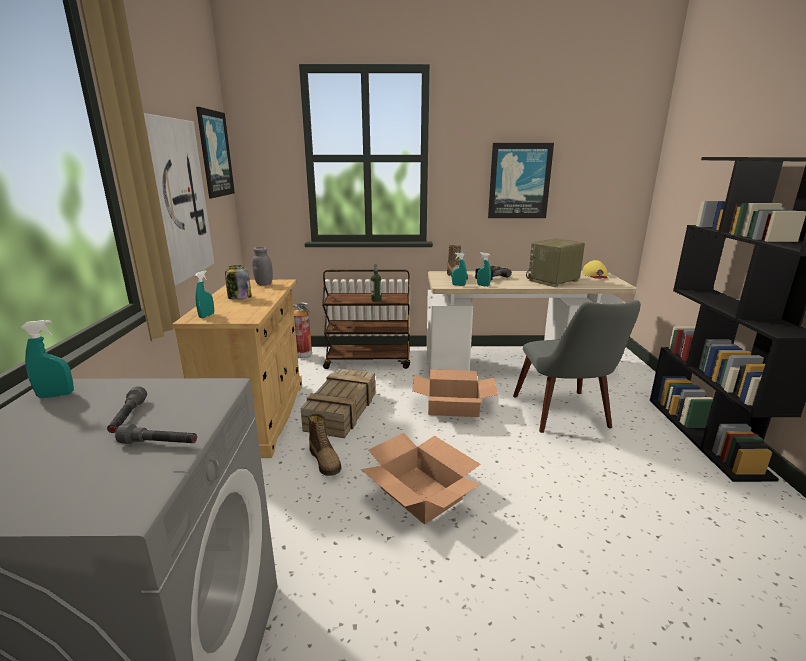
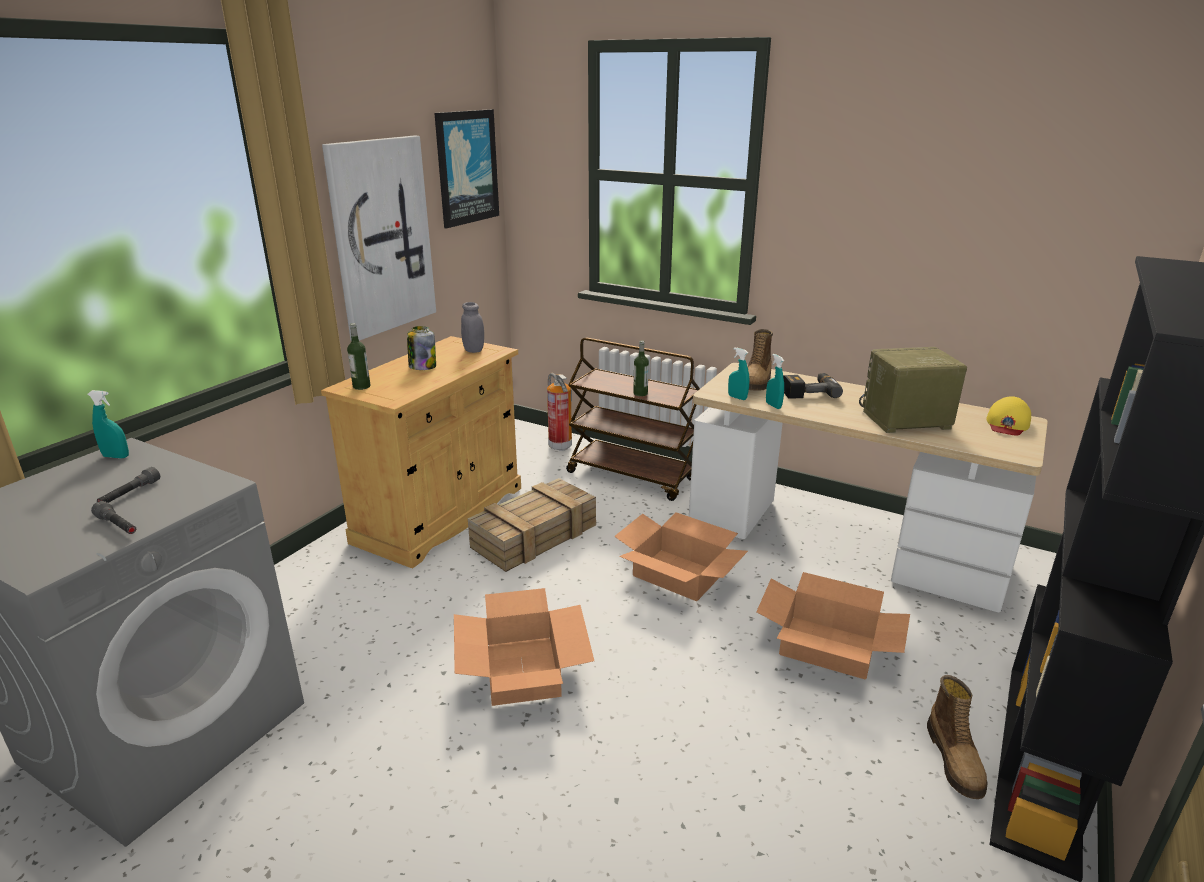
camera: 30 degrees right, 5 degrees up
(207, 316) = (361, 386): turquoise spray bottle -> bottle
(325, 460) = (461, 591): boot -> boot (955, 760)
(519, 181) = (907, 236): picture -> none
(566, 417) = (827, 646): grey chair -> cardboard box

